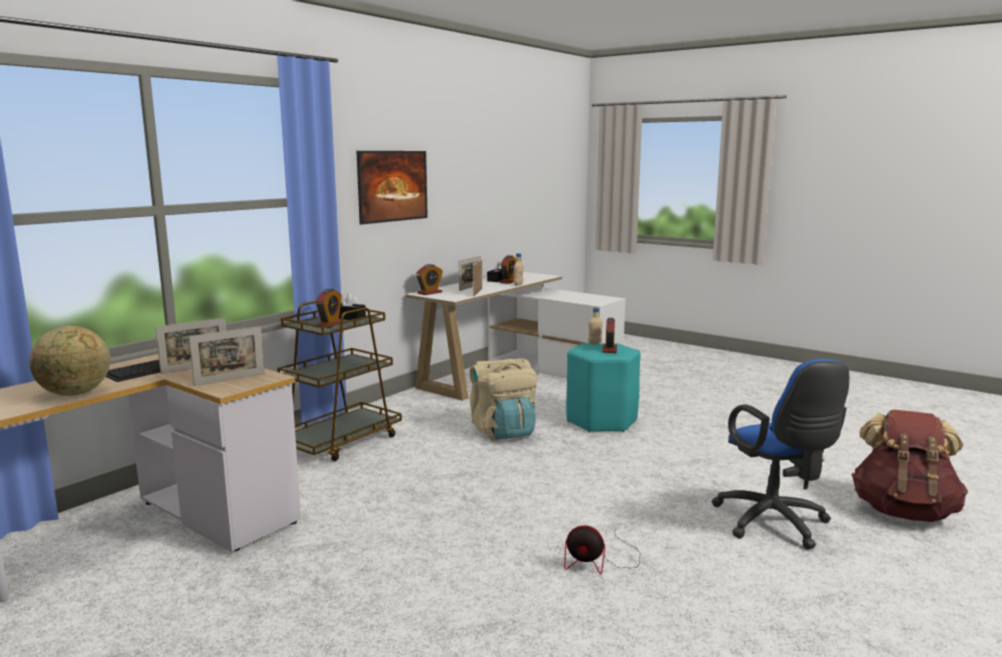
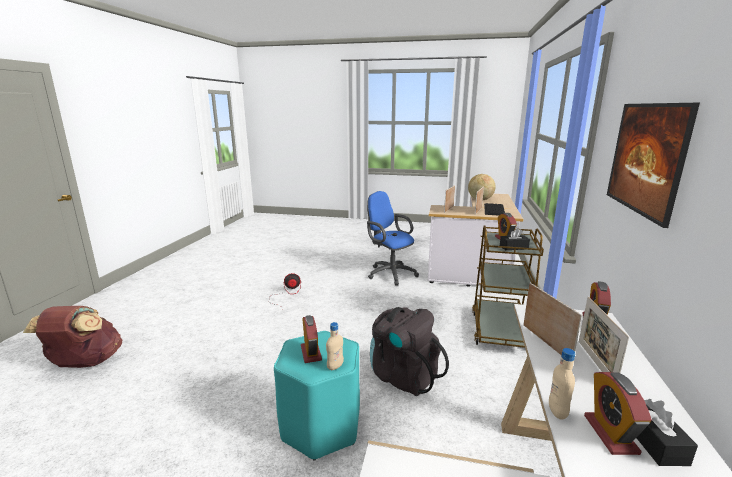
camera: 155 degrees right, 5 degrees up
(503, 431) = (403, 376): beige backpack -> black backpack
(775, 524) = (189, 332): blue office chair -> blue office chair (389, 273)

